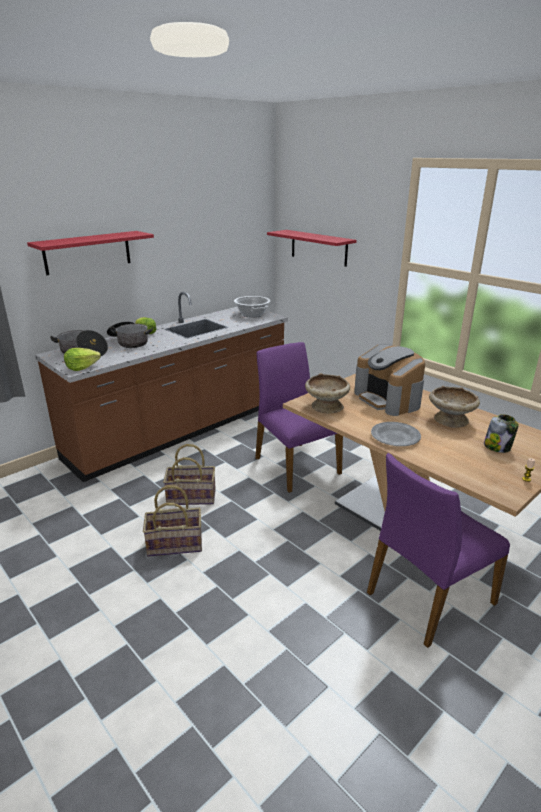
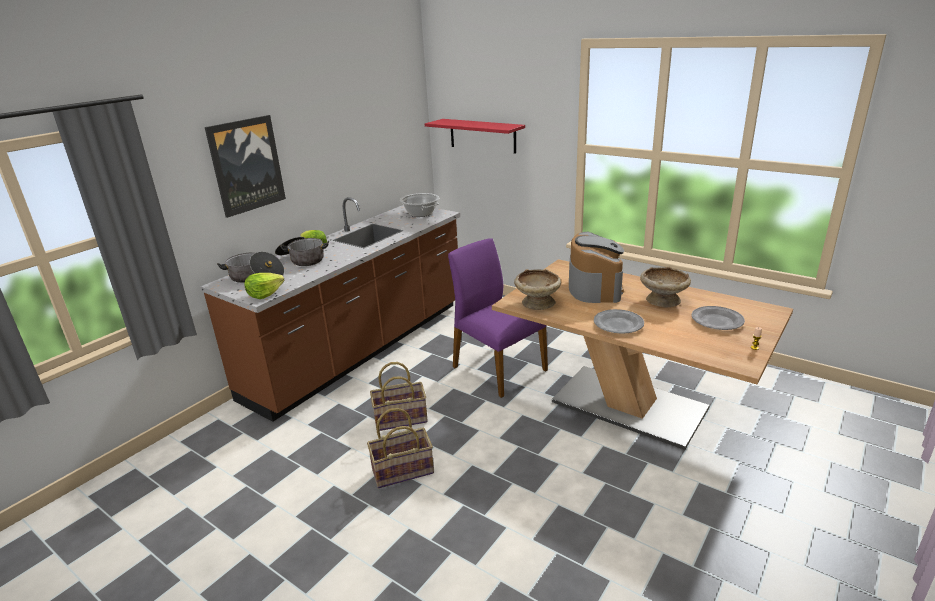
camera: 10 degrees left, 0 degrees up
(87, 252) = (246, 165): red shelf -> picture
(388, 399) = (594, 287): coffee machine -> coffee machine turned 135 degrees counterclockwise
(428, 597) = (673, 478): purple chair -> none
(497, 447) = (717, 321): jar -> grey plate

